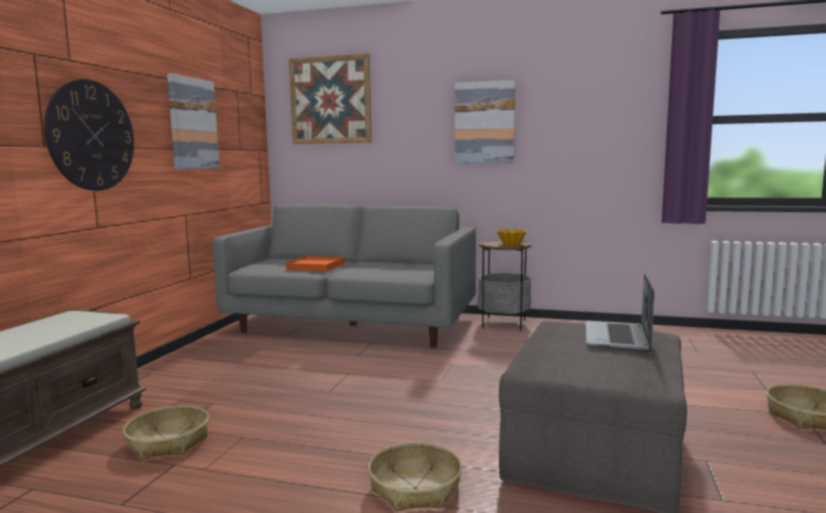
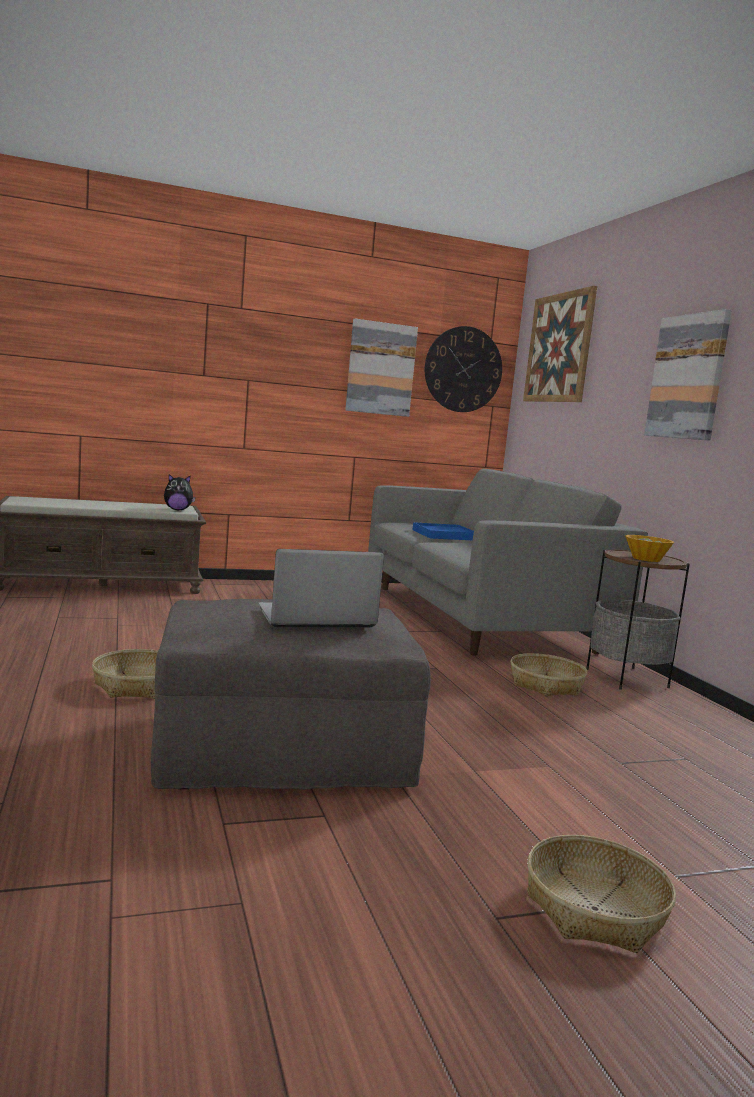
camera: 55 degrees right, 0 degrees up
(91, 135) = (249, 370): wall clock -> wall clock (463, 369)
(97, 318) = (178, 510): none -> plush toy
(168, 442) = (149, 610): basket -> basket (545, 685)
(315, 266) = (444, 535): orange tray -> blue tray

